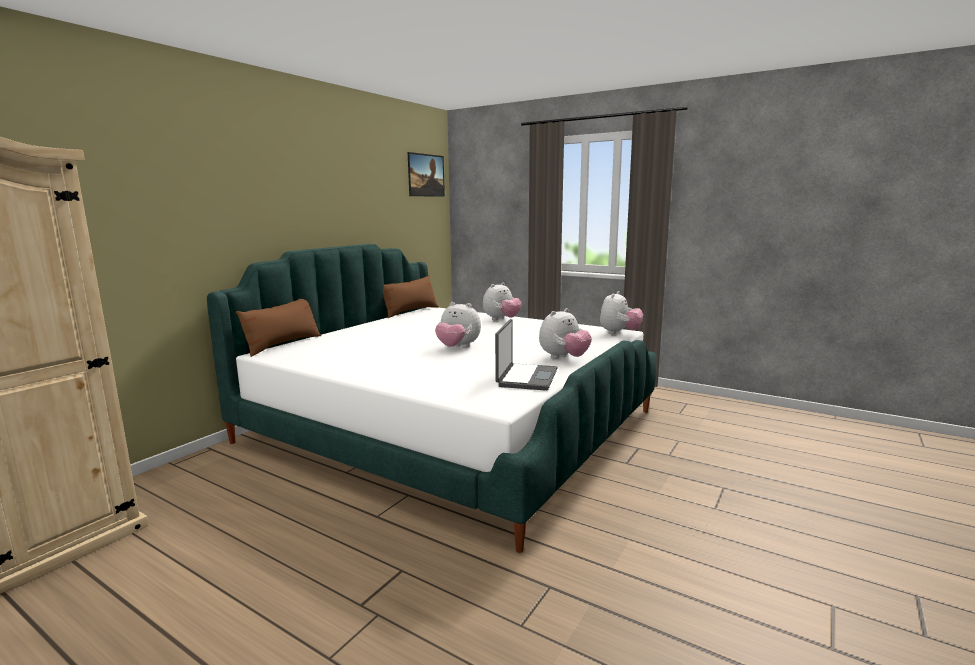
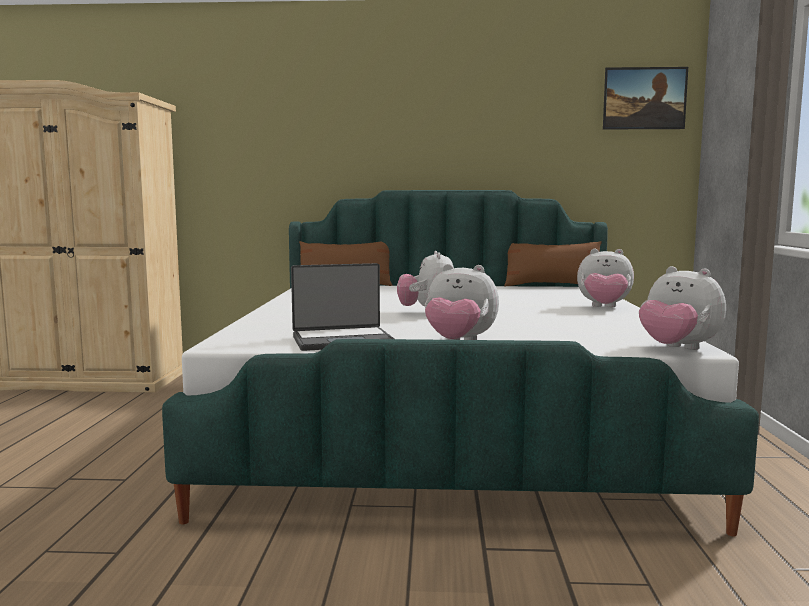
camera: 60 degrees right, 5 degrees down
(619, 333) = (677, 349): plush toy -> plush toy turned 45 degrees clockwise

